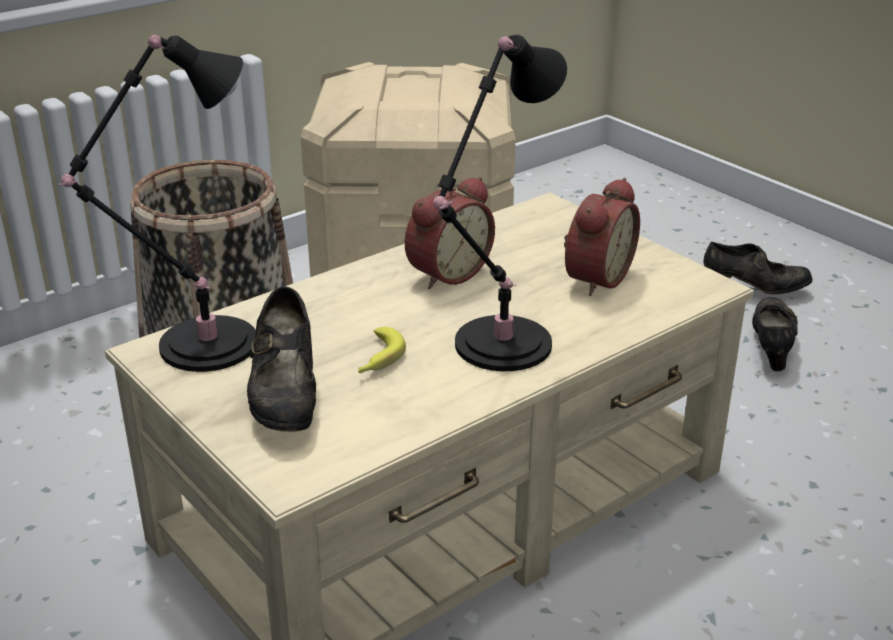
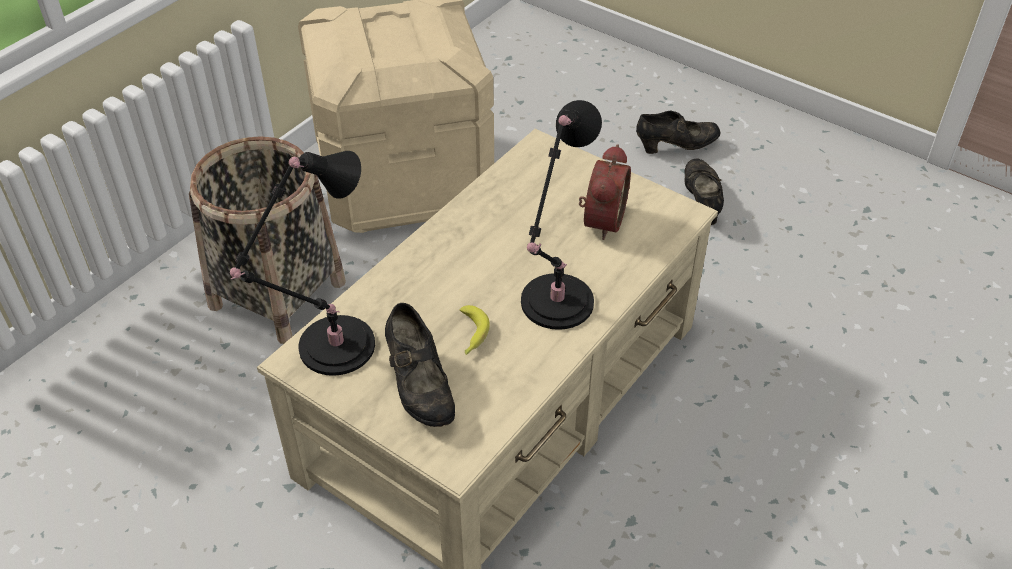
camera: 15 degrees left, 15 degrees up
(446, 273) = (488, 235): alarm clock -> none

